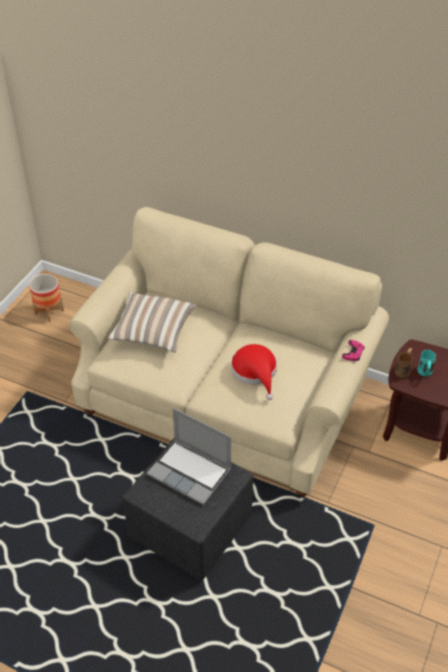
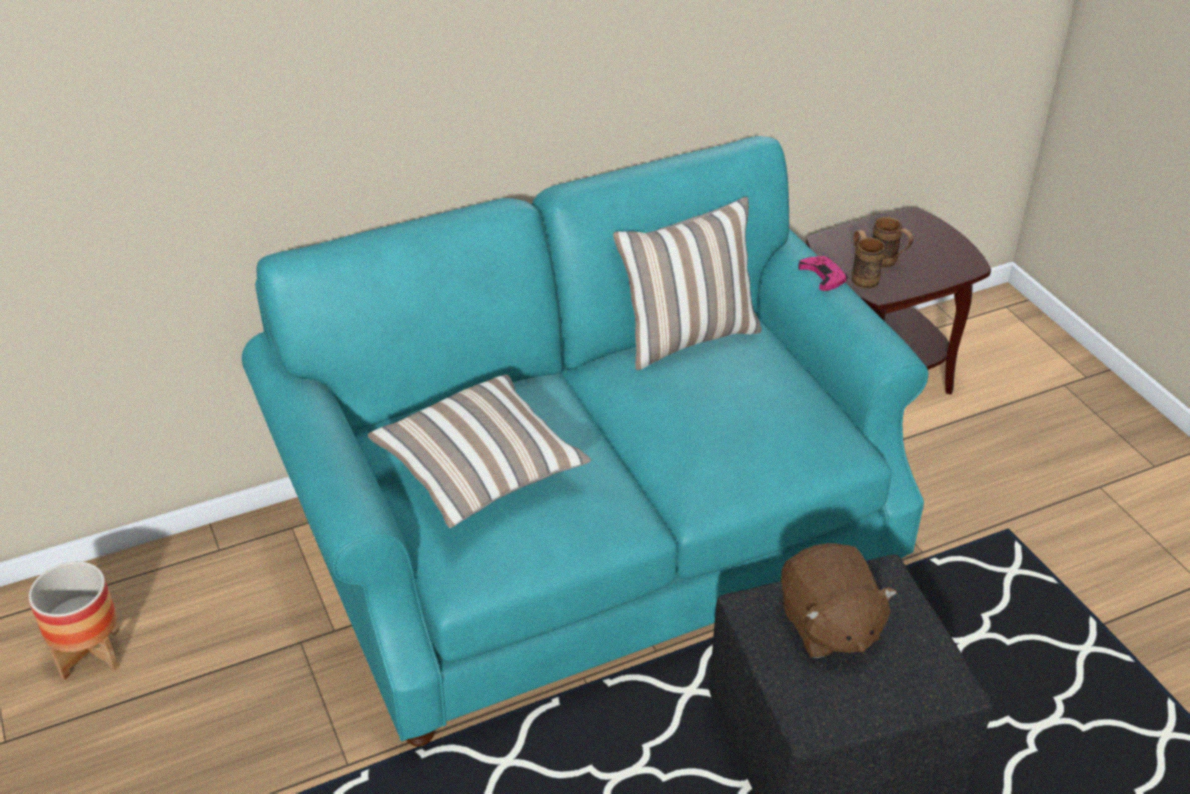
camera: 50 degrees left, 5 degrees down
(191, 472) = (828, 626): laptop -> brown plush toy
(225, 398) = (595, 538): beige sofa -> turquoise sofa
(255, 371) = (719, 407): red hat -> none
(291, 340) = (686, 336): none -> pillow
(424, 374) = (888, 263): turquoise mug -> brown mug

